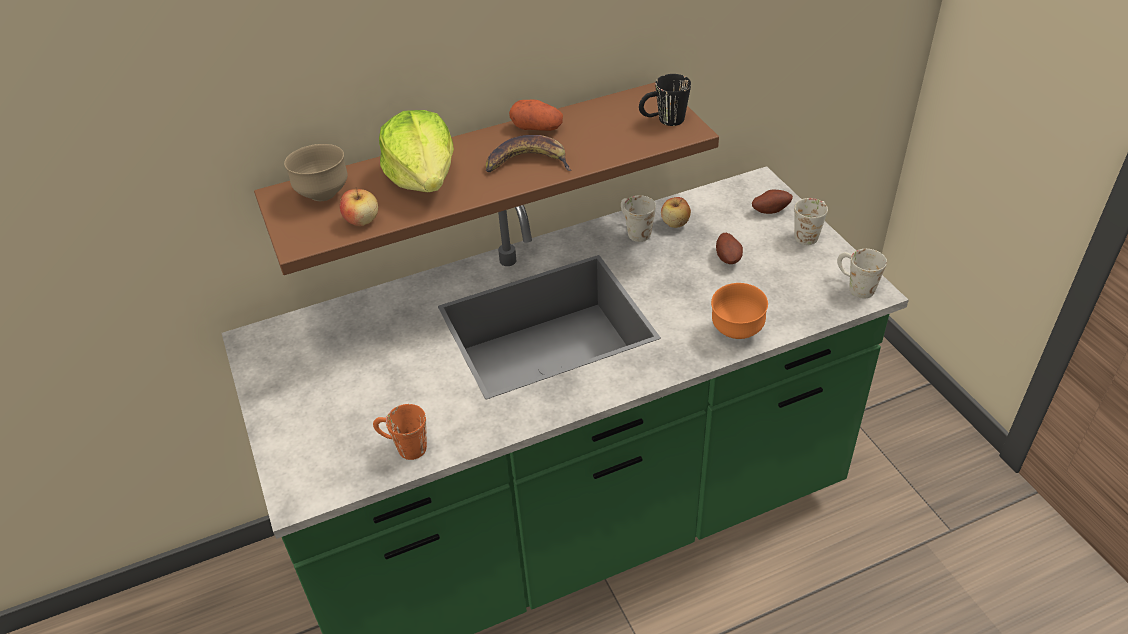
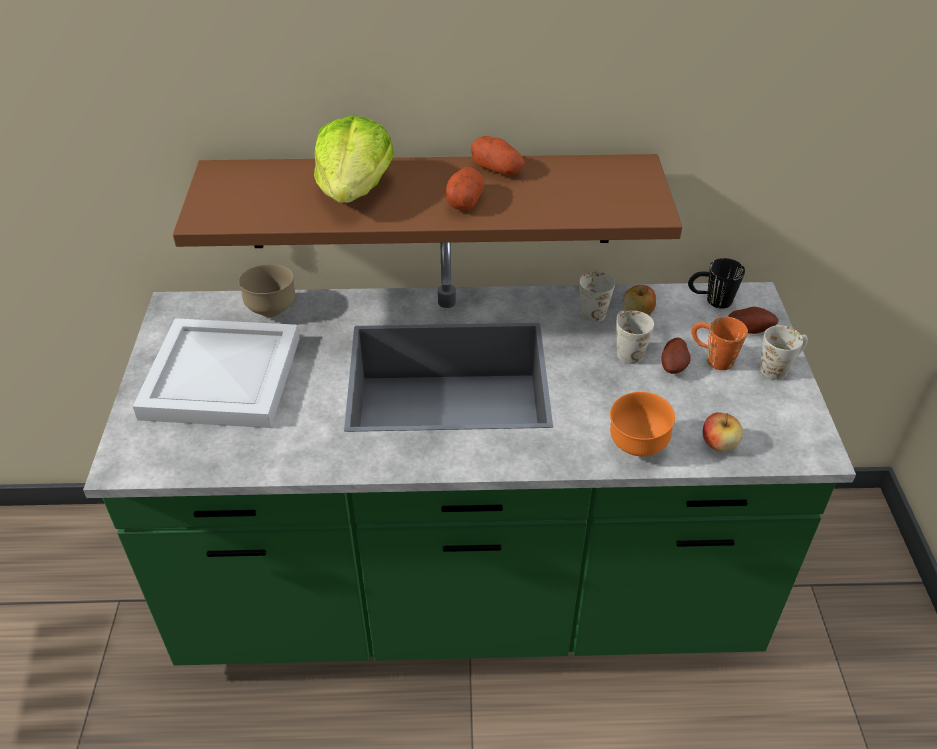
camera: 20 degrees right, 0 degrees up
(323, 194) = (254, 180): brown bowl -> brown bowl (272, 310)
(344, 387) = (224, 376): none -> white tray
(362, 220) = (271, 214): apple -> apple (719, 444)
(403, 447) = (241, 451): orange mug -> orange mug (711, 357)
(528, 162) = (464, 201): banana -> potato
(663, 121) = (631, 195): black mug -> black mug (710, 300)
(854, 286) = (799, 439): white mug -> white mug (625, 349)

